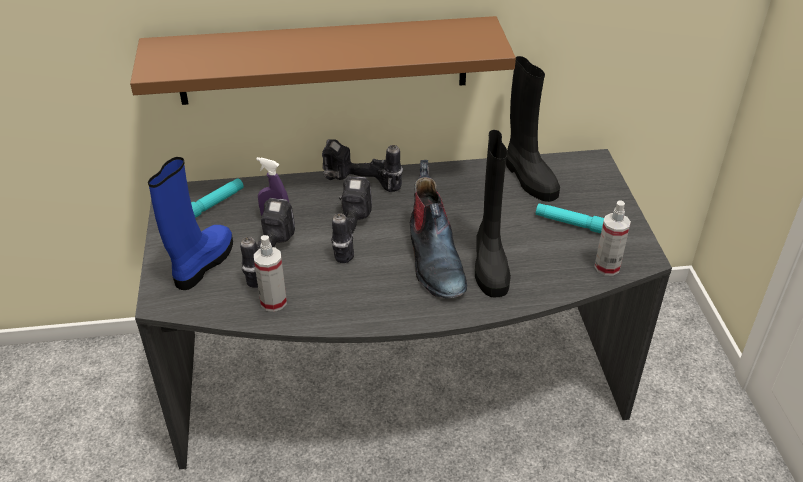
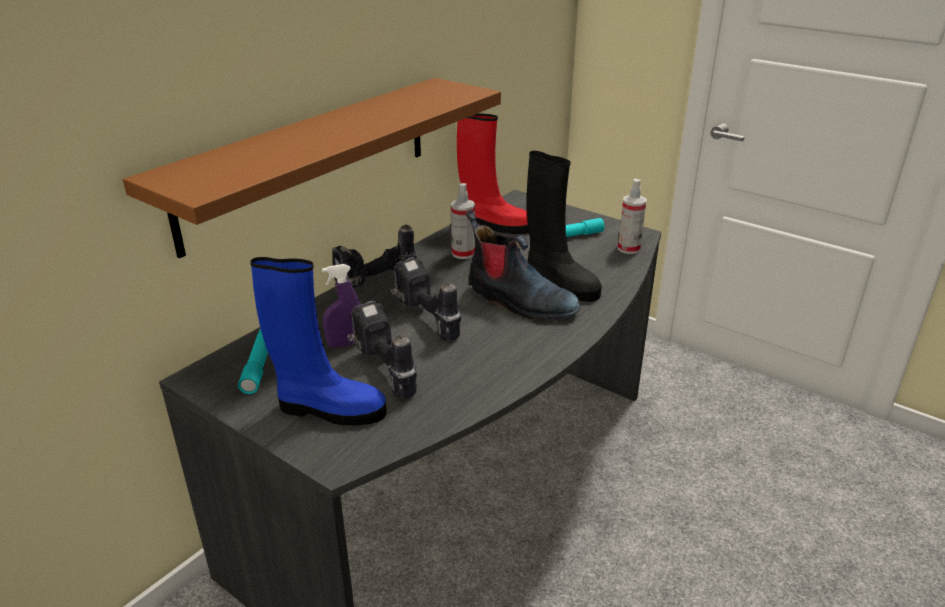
camera: 45 degrees left, 10 degrees down
(202, 264) = (329, 409): blue boot -> blue boot turned 120 degrees clockwise
(273, 302) = (445, 397): spray bottle -> spray bottle (463, 253)
(528, 178) = (494, 225): black boot -> red boot

